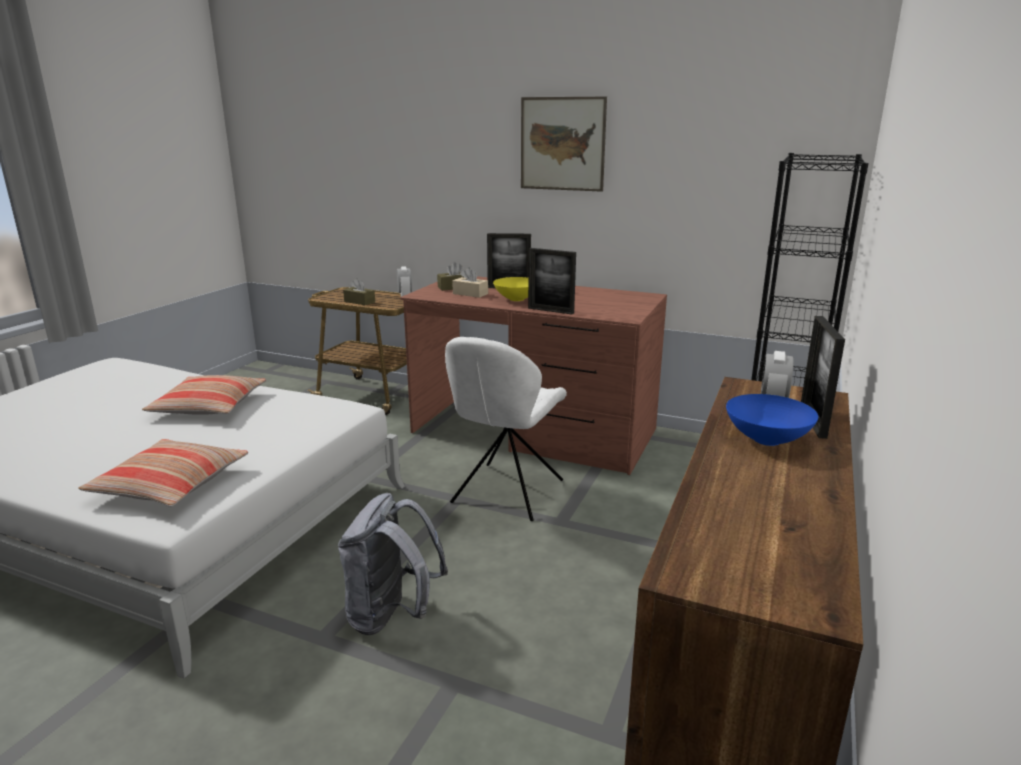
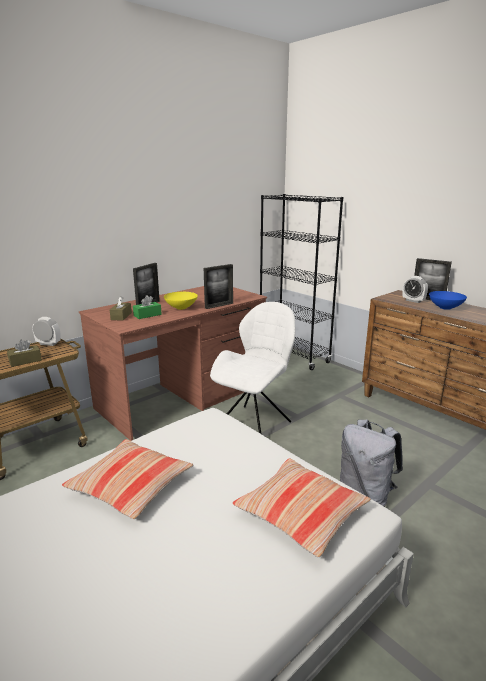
camera: 65 degrees left, 0 degrees up
(470, 294) = (147, 315): beige tissue box -> green tissue box
(506, 493) = (254, 425): white chair -> white chair turned 105 degrees counterclockwise
(562, 144) = (148, 197): picture -> none

